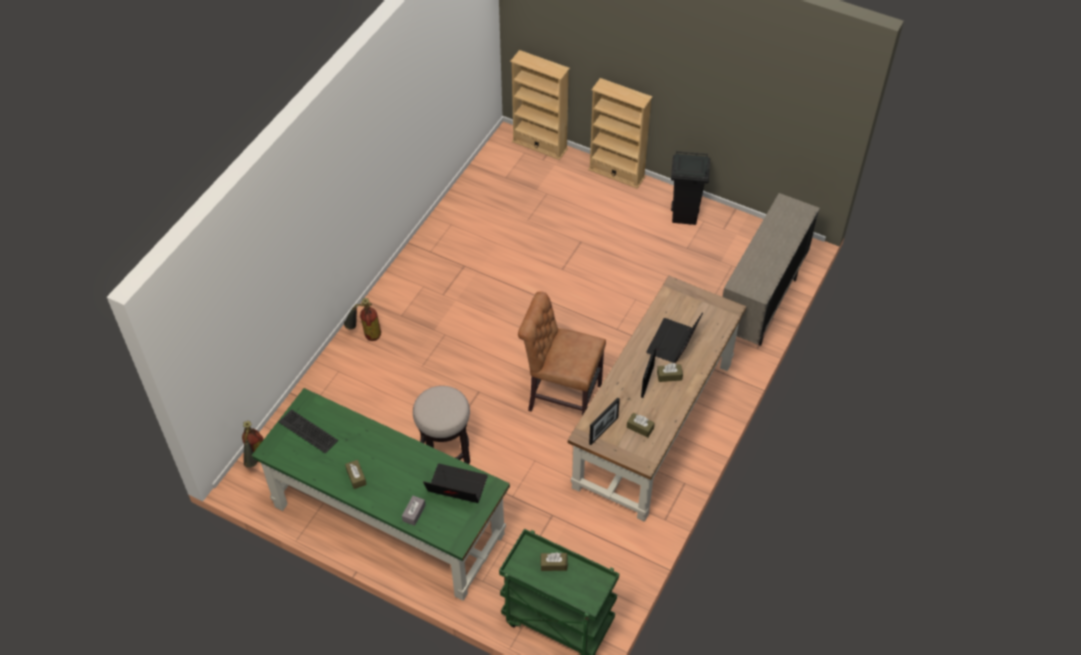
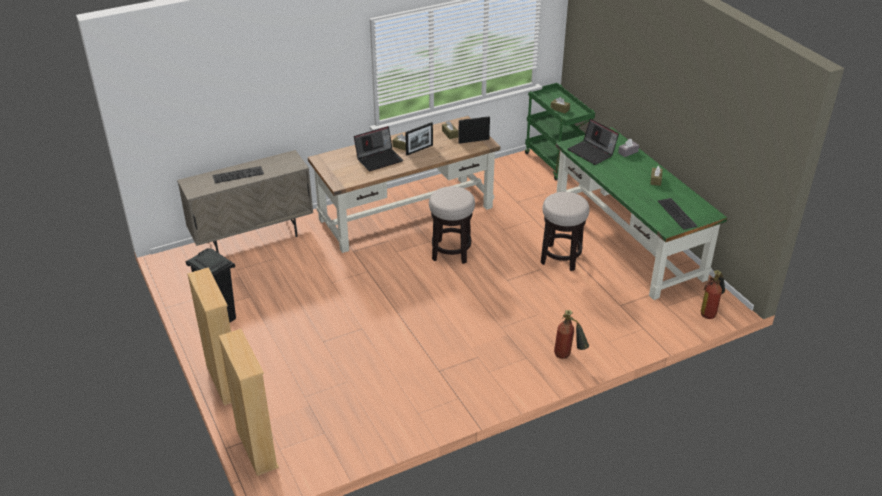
camera: 145 degrees left, 15 degrees down
(560, 397) = (451, 252): brown chair -> stool
(776, 243) = (238, 174): none -> keyboard

